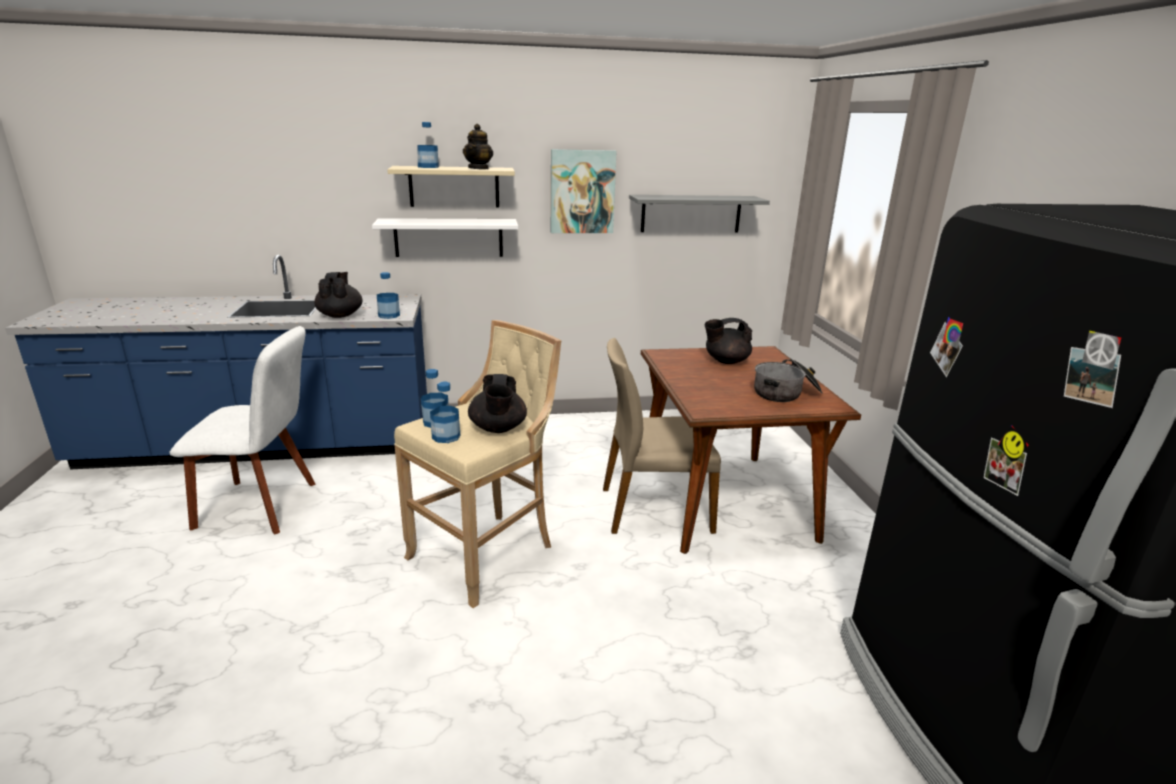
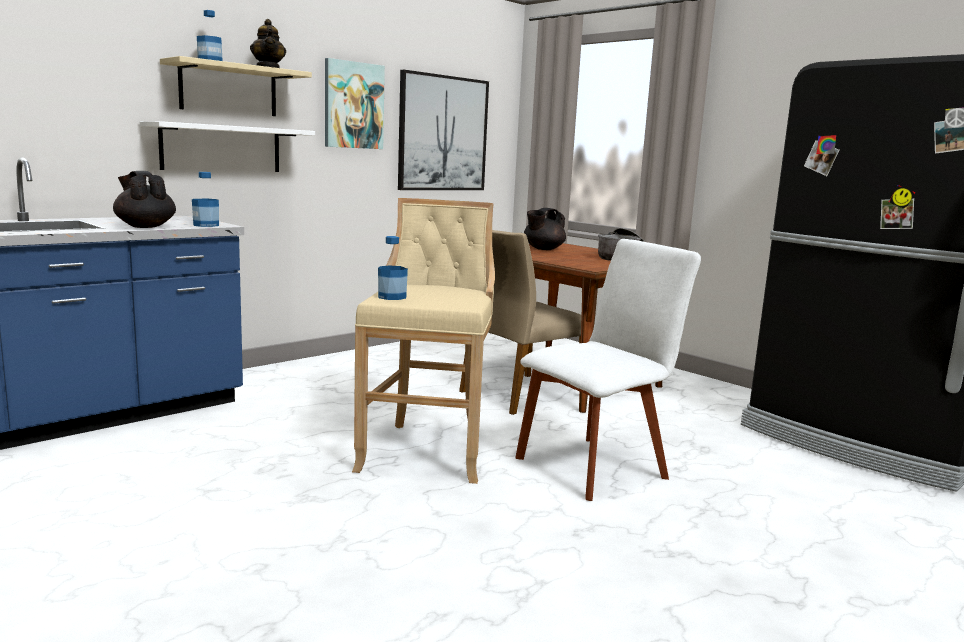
camera: 35 degrees left, 10 degrees down
(262, 506) = (98, 479): white chair -> white chair (596, 466)
(446, 436) = (424, 302): bottle -> none
(498, 429) = (457, 294): black teapot -> none
(691, 213) = (443, 133): grey shelf -> picture

